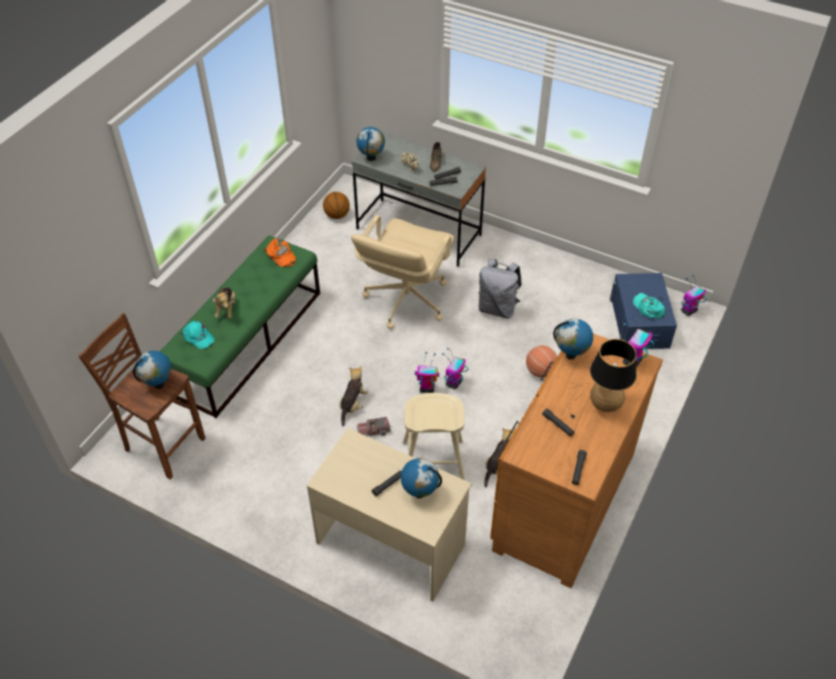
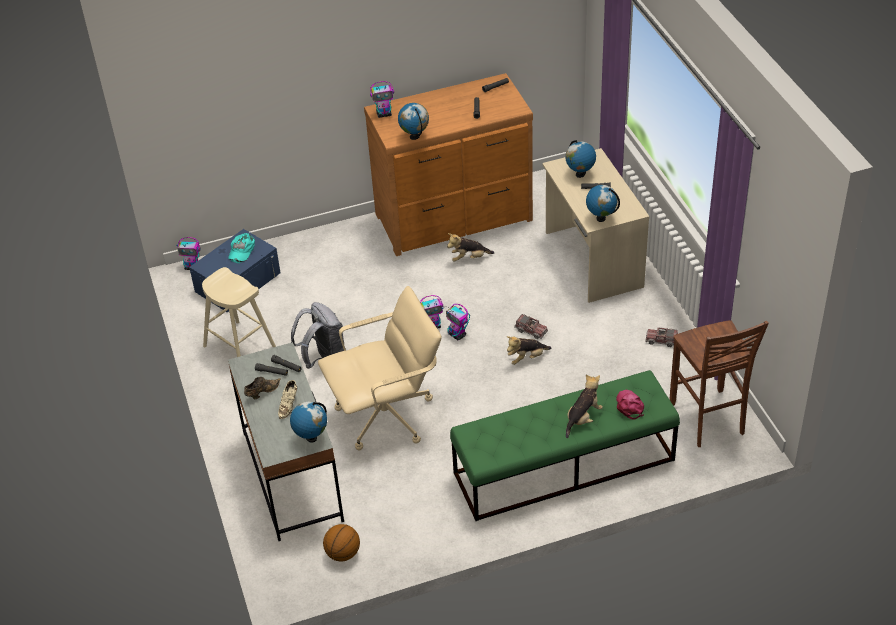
camera: 135 degrees left, 5 degrees down
(158, 384) = (703, 342): globe -> globe (601, 218)
(198, 337) = (629, 406): turquoise cap -> pink cap
(255, 495) = (661, 340): none -> toy truck
(281, 255) = (485, 441): orange cap -> none
(433, 461) = (511, 287): beige stool -> beige stool (239, 346)
(540, 371) = (359, 295): basketball -> none
(599, 403) = (436, 107): table lamp -> none

